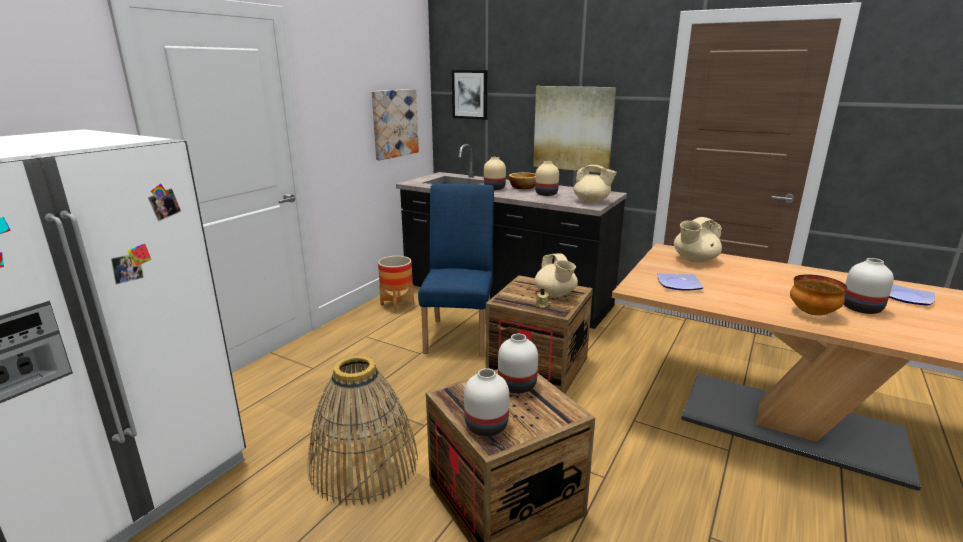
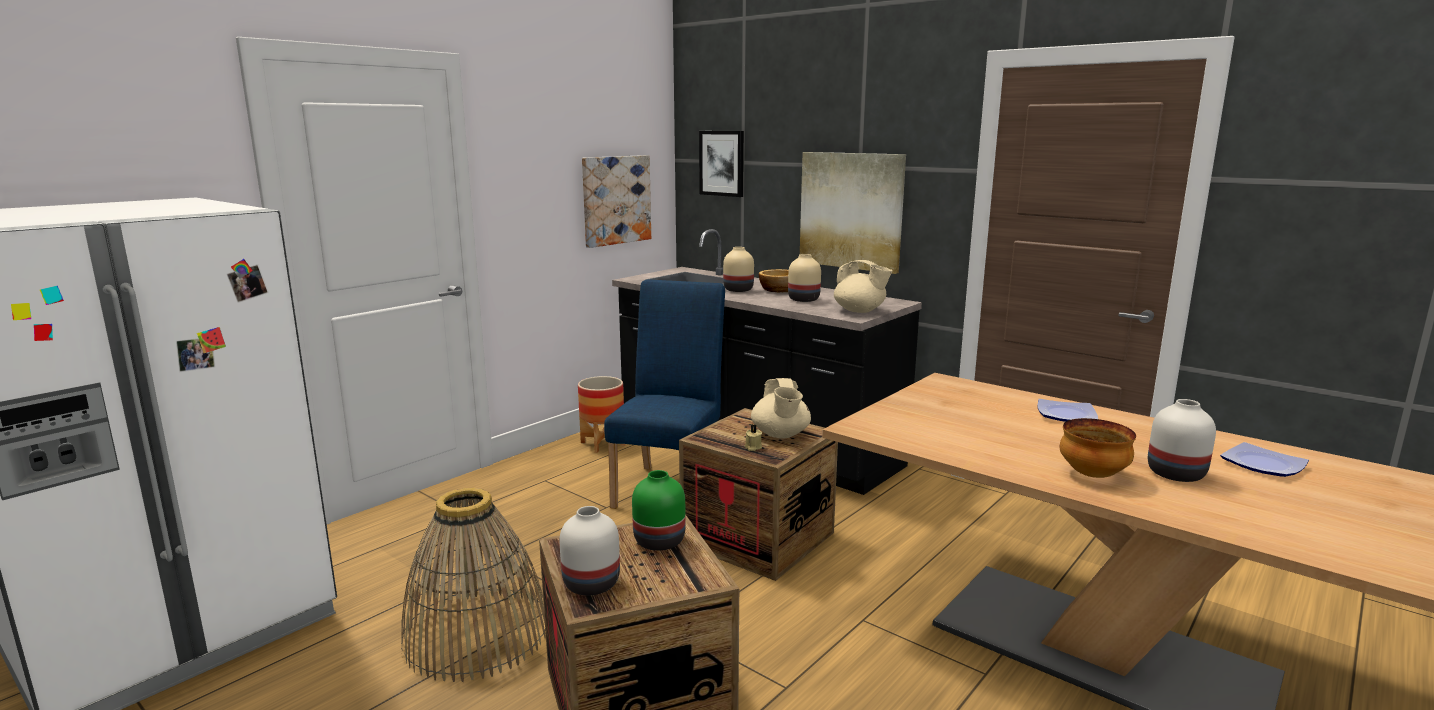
camera: 10 degrees right, 5 degrees down
(517, 385) = (660, 540): white vase -> green vase
(680, 285) = (925, 426): plate -> plate (1067, 415)
(694, 260) = (974, 396): beige teapot -> none

